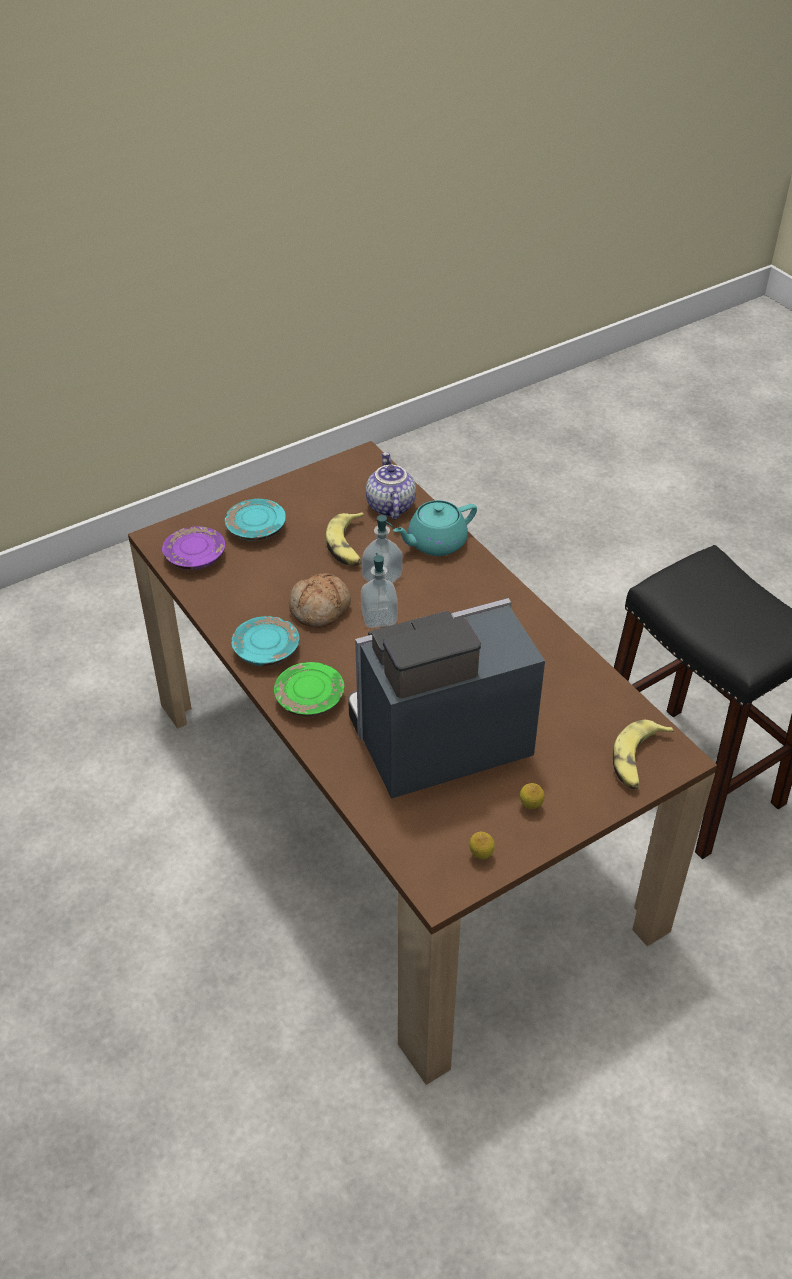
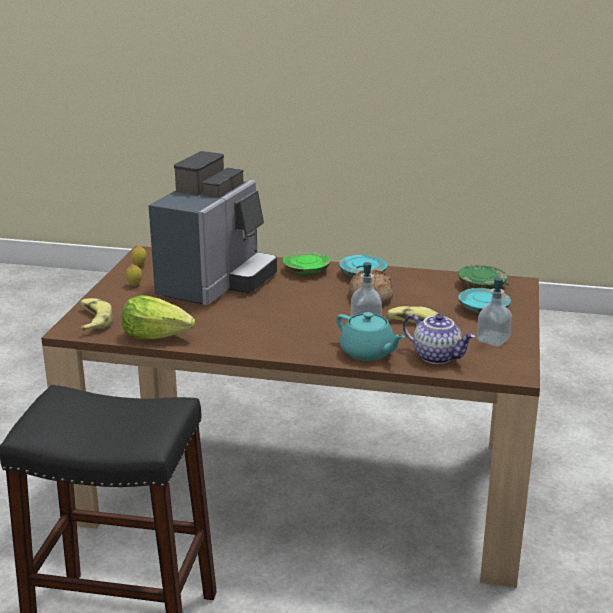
camera: 135 degrees right, 20 degrees down
(195, 557) = (481, 285): purple plate -> green plate
(379, 618) = (331, 308): soap dispenser -> soap dispenser (492, 340)
(435, 543) = (368, 353): turquoise teapot -> turquoise teapot turned 120 degrees clockwise
(593, 686) = (157, 336): none -> lettuce

